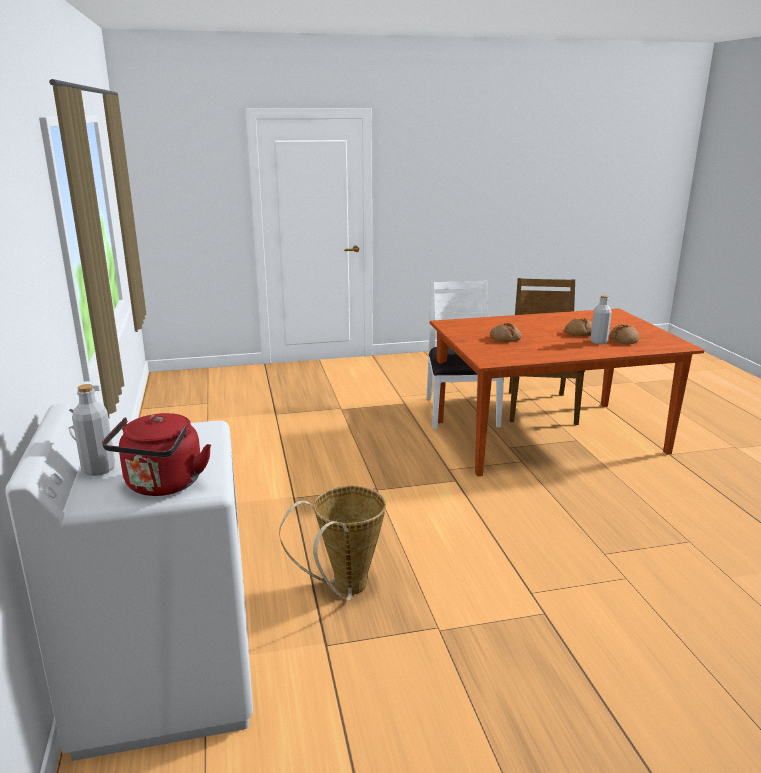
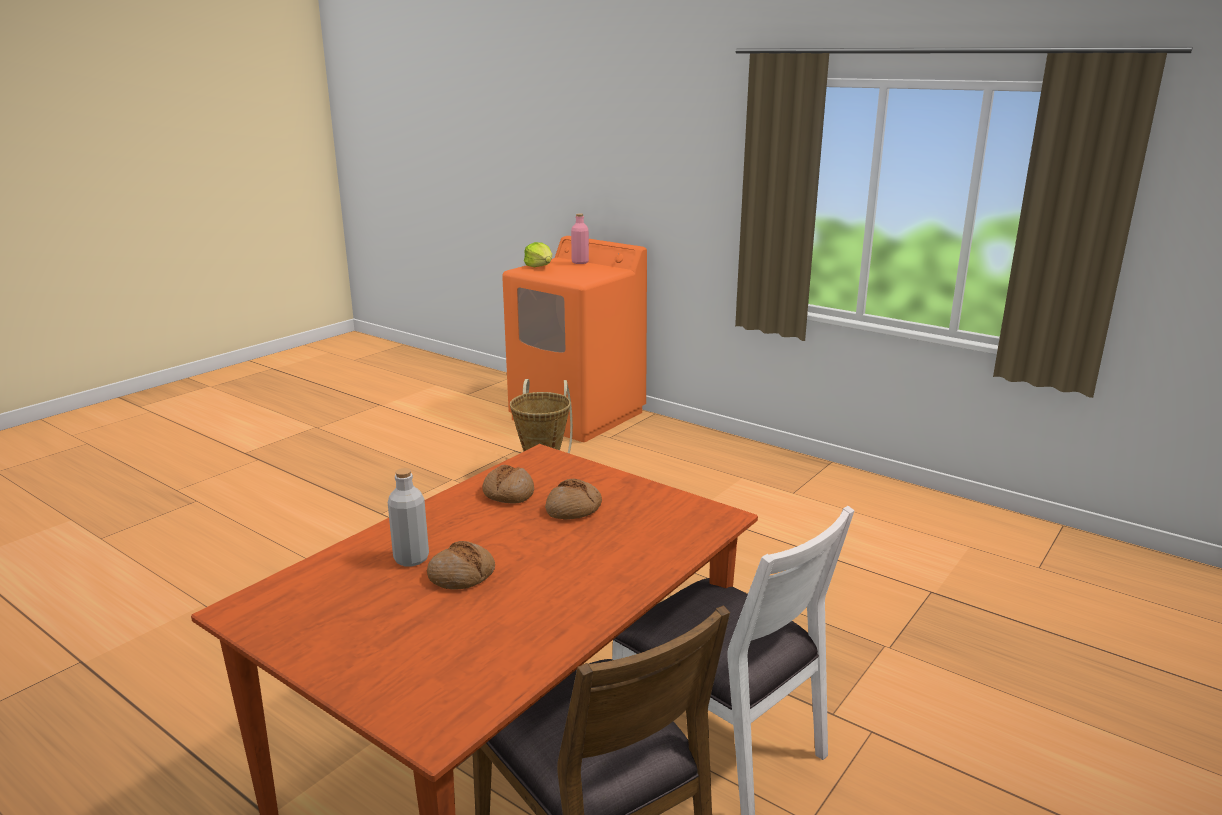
camera: 140 degrees right, 0 degrees up
(99, 469) = (580, 262): grey bottle -> pink bottle
(162, 486) = (540, 266): red kettle -> lettuce
(166, 679) = (578, 416): white washing machine -> orange washing machine
(624, 340) = (364, 584): bread -> bread (508, 494)

